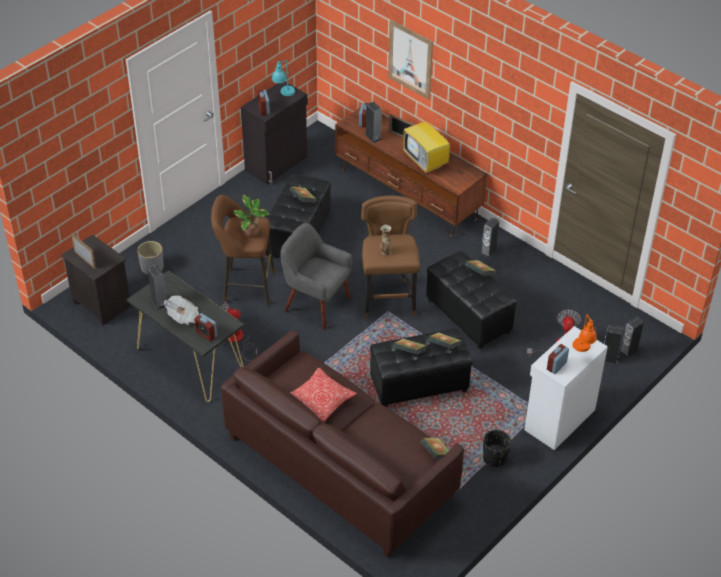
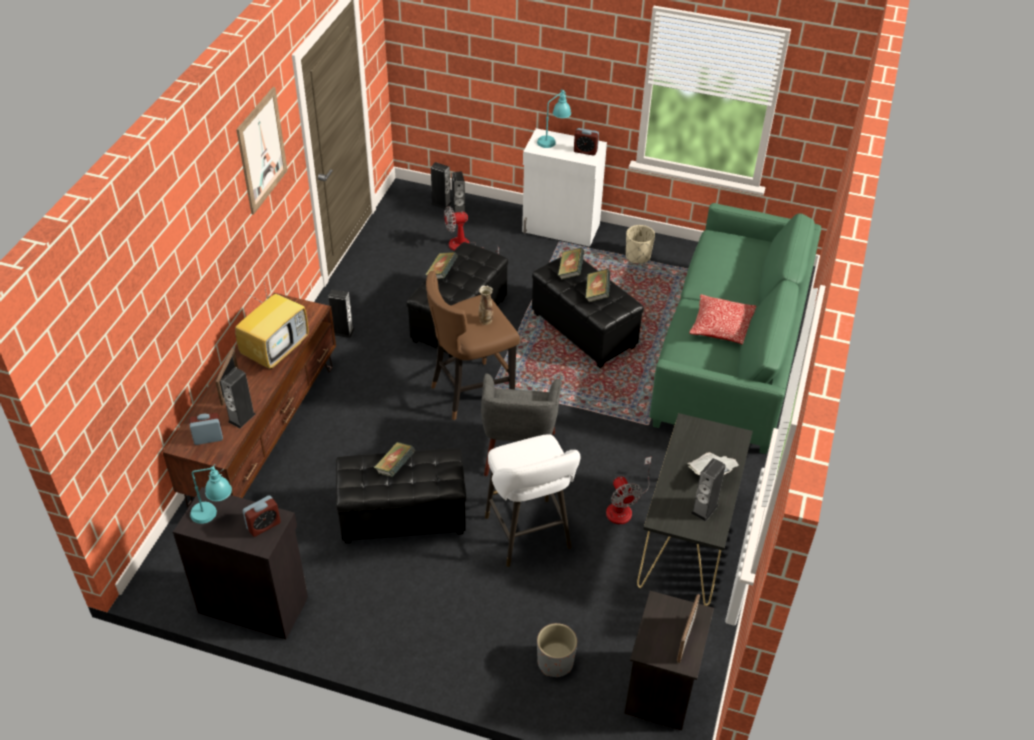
camera: 115 degrees left, 0 degrees up
(206, 334) = (720, 440): alarm clock -> none
(245, 286) = (529, 536): brown stool -> white stool
(252, 233) = (532, 450): potted plant -> none
(340, 465) = (730, 356): brown sofa -> green sofa
(410, 59) = (180, 296): picture -> picture (262, 150)
(436, 454) = (717, 235): book -> none
(494, 458) = (637, 256): black planter -> beige planter
(583, 351) = (553, 140): orange table lamp -> turquoise table lamp

